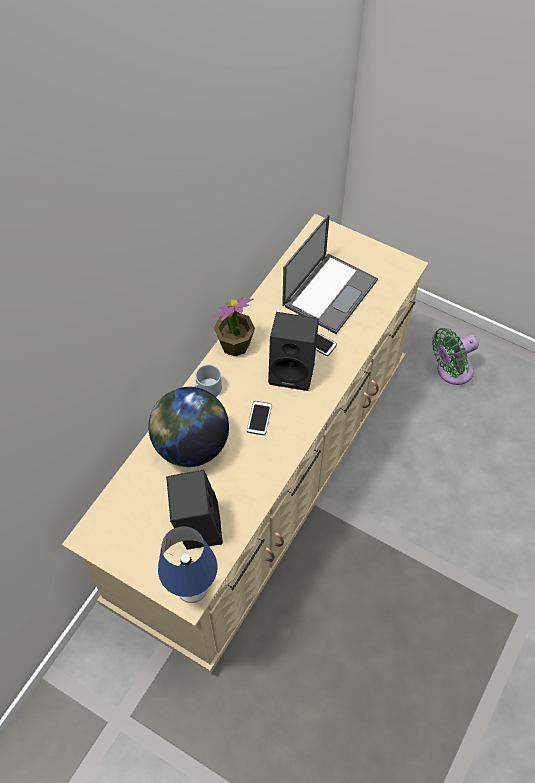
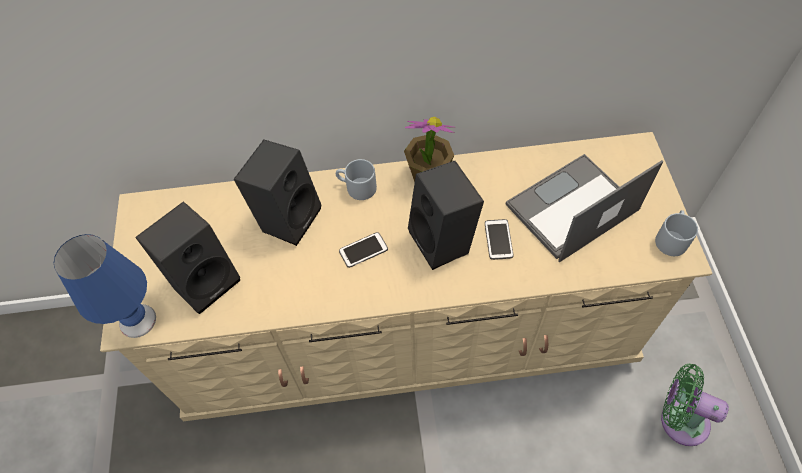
camera: 55 degrees right, 0 degrees up
(191, 445) = (288, 217): globe -> black speaker
(330, 292) = (571, 208): laptop -> laptop turned 150 degrees clockwise
(392, 262) = (671, 238): none -> grey mug

